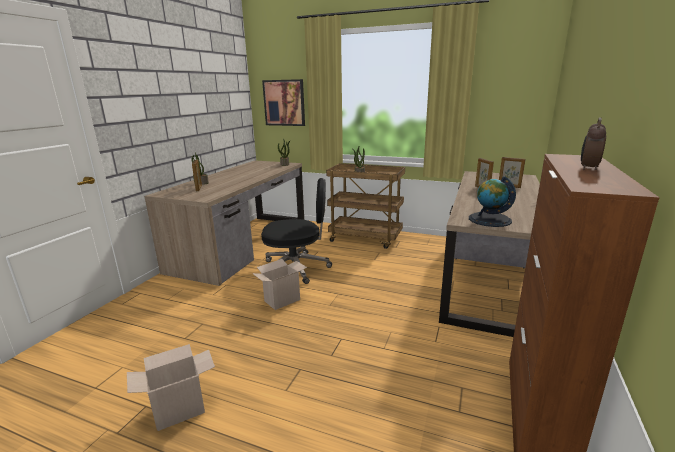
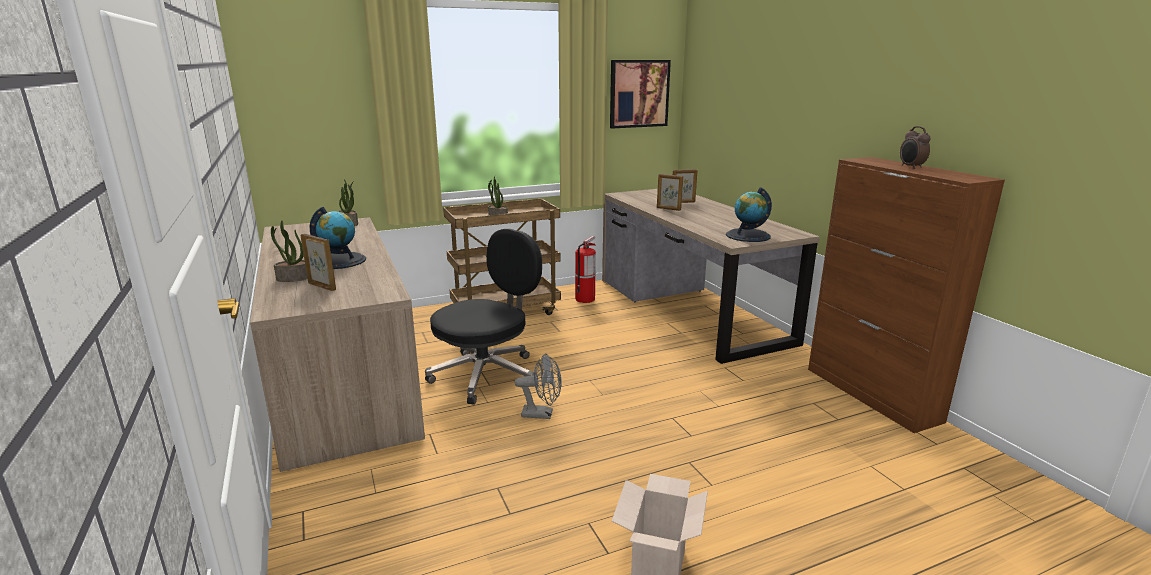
camera: 45 degrees left, 0 degrees up
(234, 180) = (340, 261): none -> globe
(282, 300) = (542, 414): cardboard box -> grey fan
(284, 103) = (317, 116): picture -> picture (639, 93)
(425, 246) = (585, 299): none -> fire extinguisher

